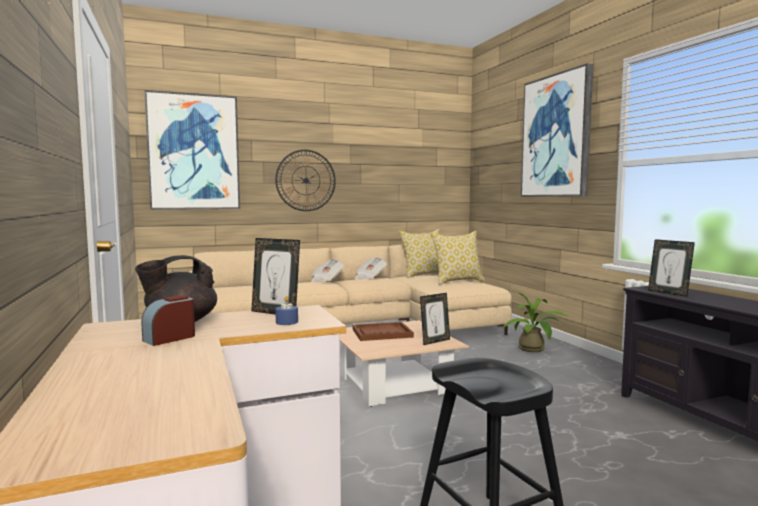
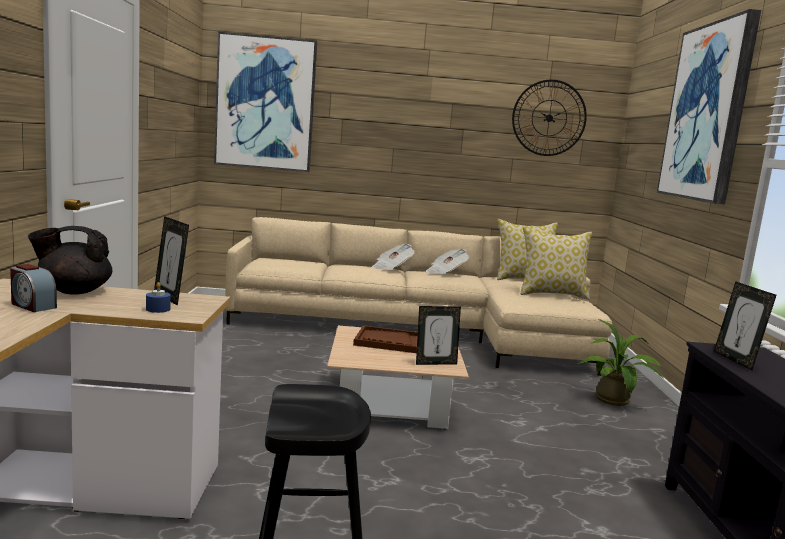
camera: 20 degrees right, 5 degrees up
(170, 338) = (32, 305): alarm clock -> alarm clock turned 120 degrees counterclockwise
(306, 180) = (390, 145): wall clock -> wall clock (549, 118)

